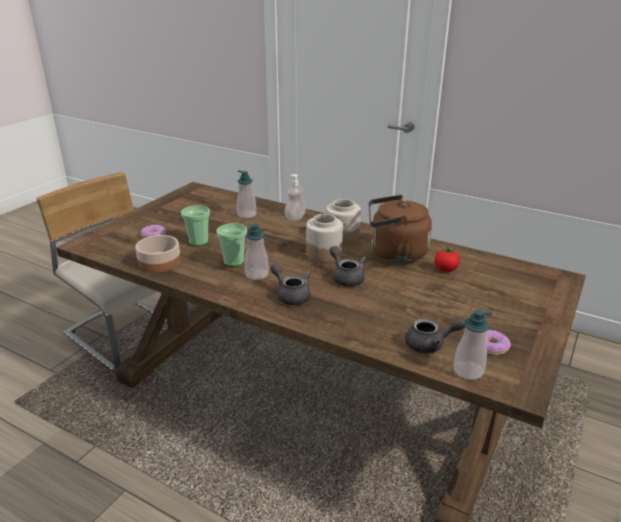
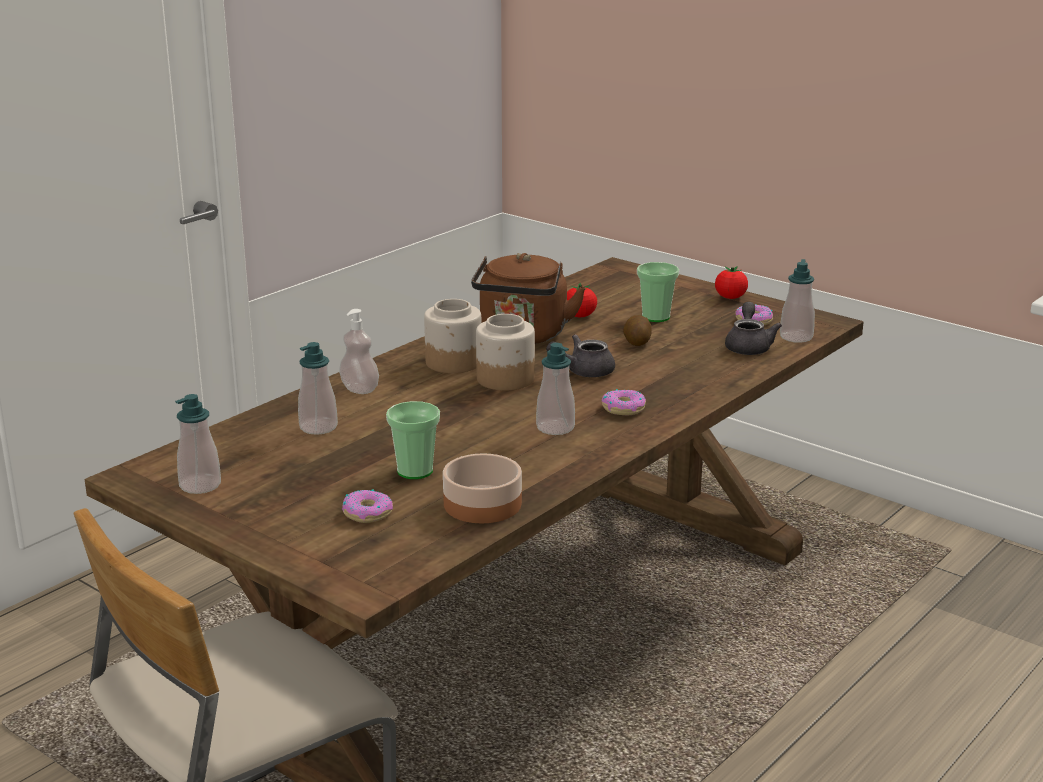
camera: 80 degrees left, 5 degrees down
(184, 200) = (200, 485): none -> soap dispenser
(233, 262) = (506, 443): cup -> cup (656, 317)
(291, 295) = (623, 408): grey teapot -> donut
(410, 294) = (637, 342): none -> potato
(539, 333) = (730, 297): none -> tomato

